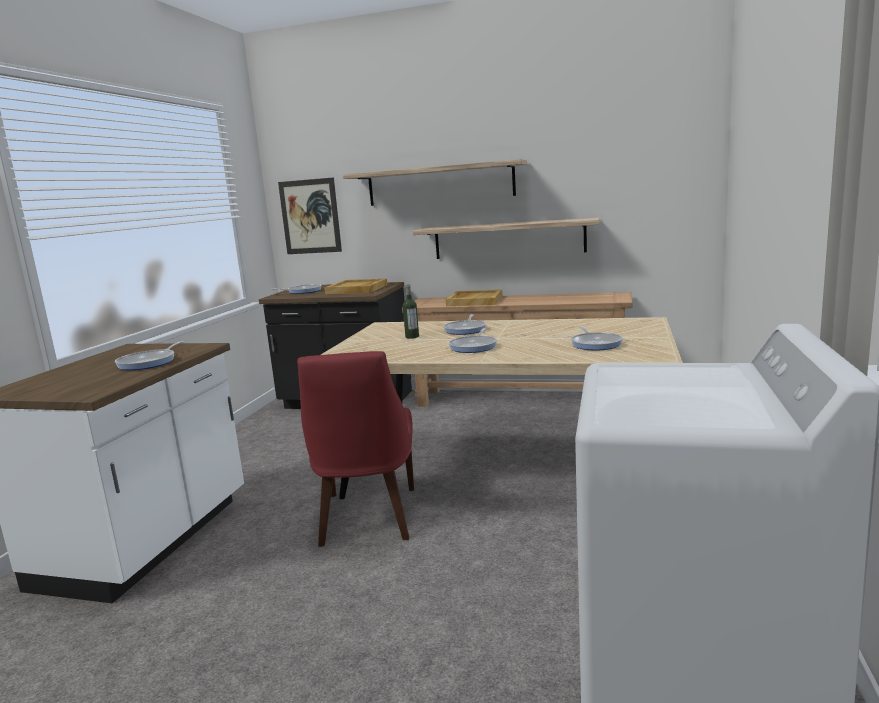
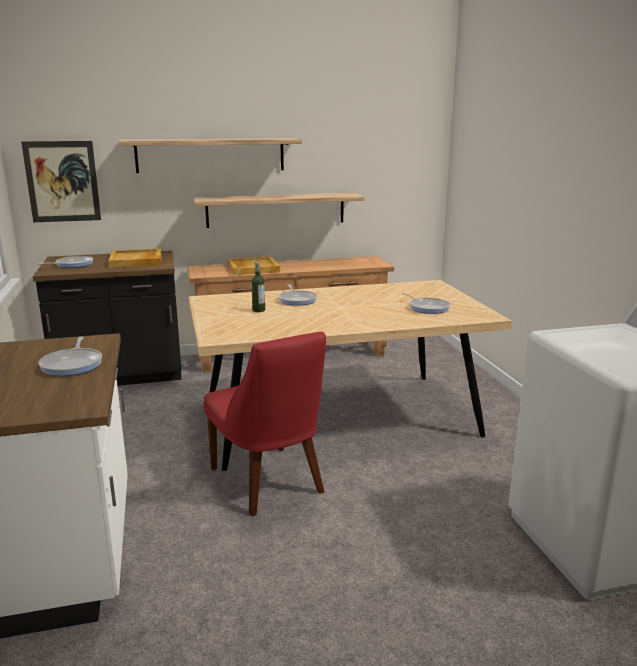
camera: 30 degrees left, 5 degrees up
(474, 346) = (334, 317): frying pan -> none

